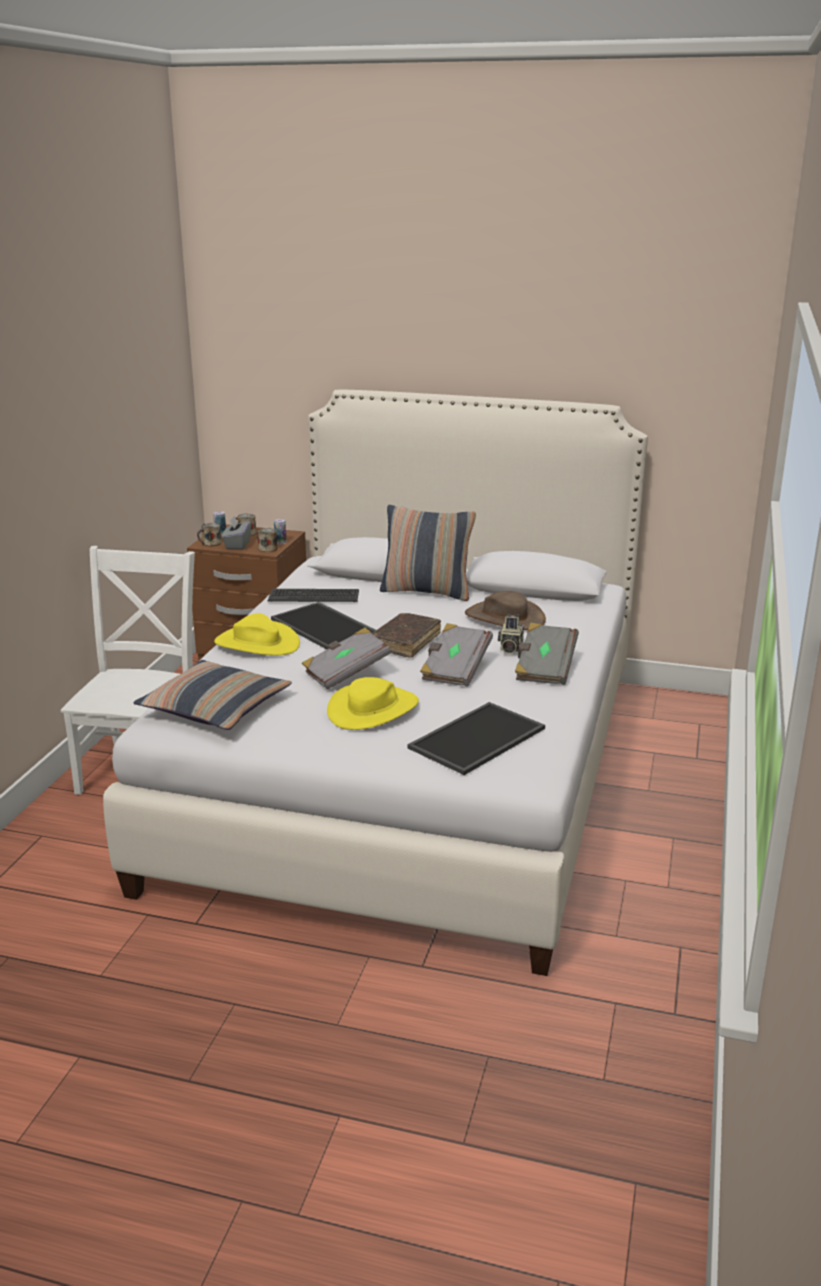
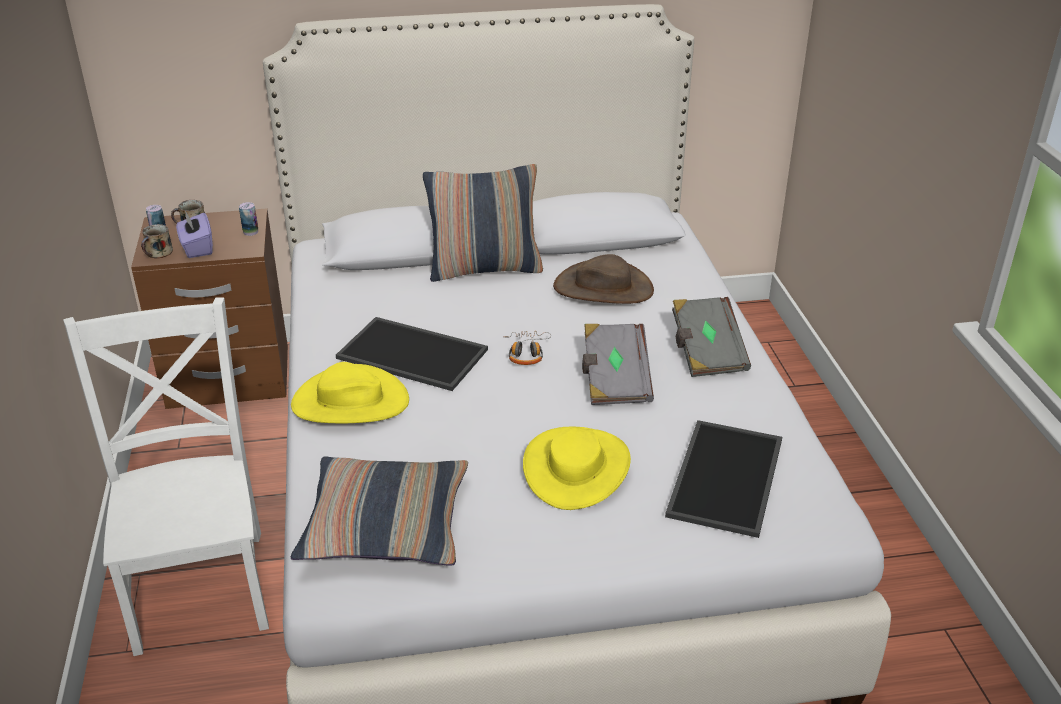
camera: 25 degrees left, 10 degrees up
(237, 545) = (197, 248): grey tissue box -> purple tissue box
(266, 548) = (241, 246): mug -> none
(314, 596) = (357, 307): keyboard -> none
(346, 673) = (501, 421): grey book -> none
(405, 642) = (526, 353): brown book -> headphones
(510, 648) = (645, 331): camera -> none

